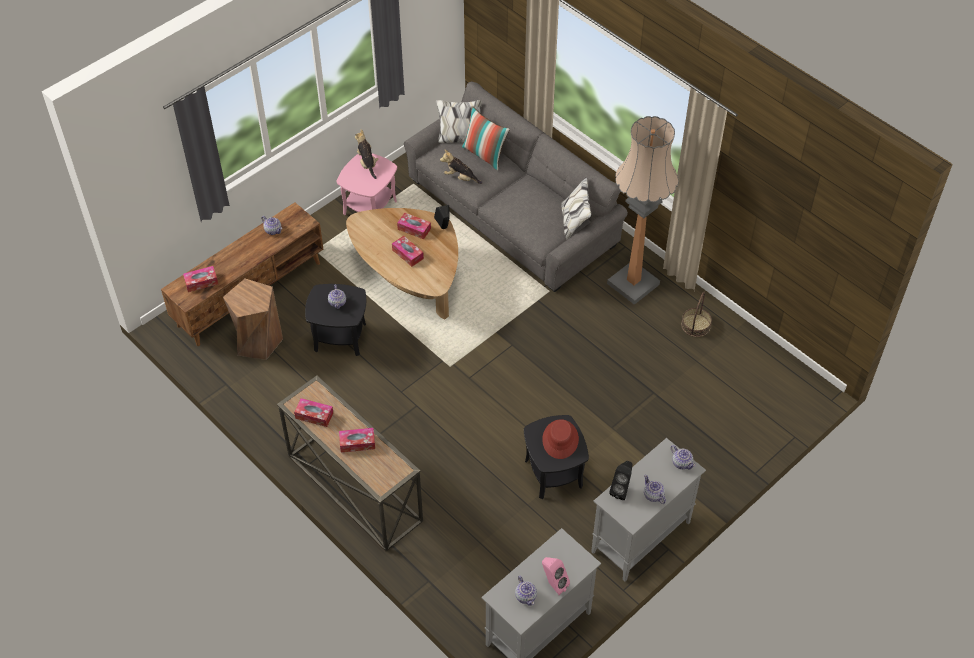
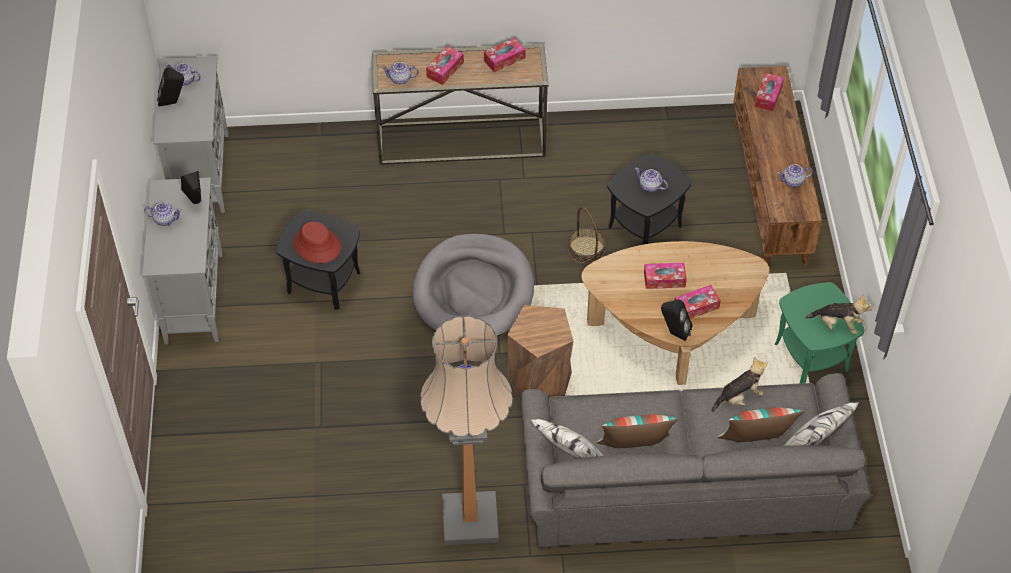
camera: 130 degrees right, 0 degrees up
(257, 341) = (699, 165): brown stool -> brown stool (540, 383)
(370, 208) = (811, 356): pink side table -> green side table
(479, 389) = (473, 291): none -> grey dog bed
(542, 197) = (634, 449): none -> pillow
(553, 584) = (173, 102): pink speaker -> black speaker
(681, 462) = (169, 263): teapot -> teapot (400, 79)
(696, 325) = (357, 533): basket -> basket (586, 249)

